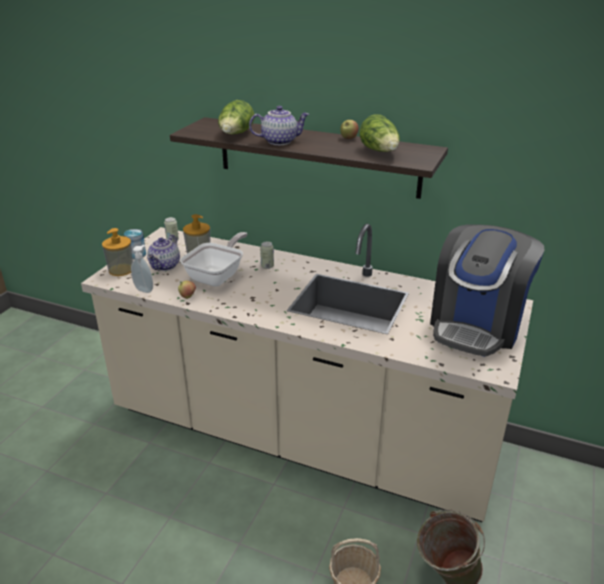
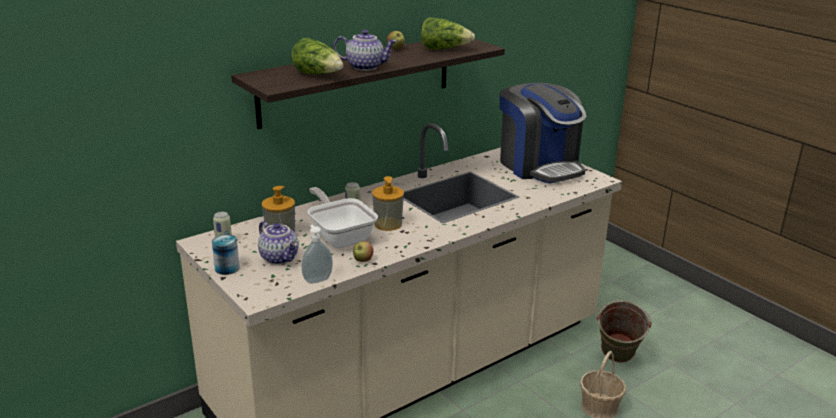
camera: 60 degrees left, 5 degrees down
(121, 270) = (251, 284): soap dispenser -> soap dispenser (388, 224)
(279, 141) = (365, 67): teapot -> teapot turned 75 degrees clockwise

